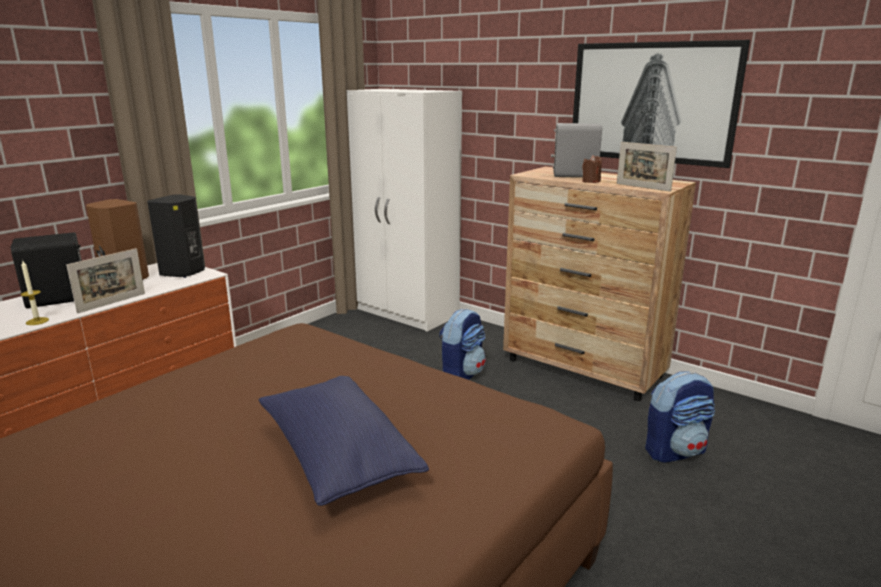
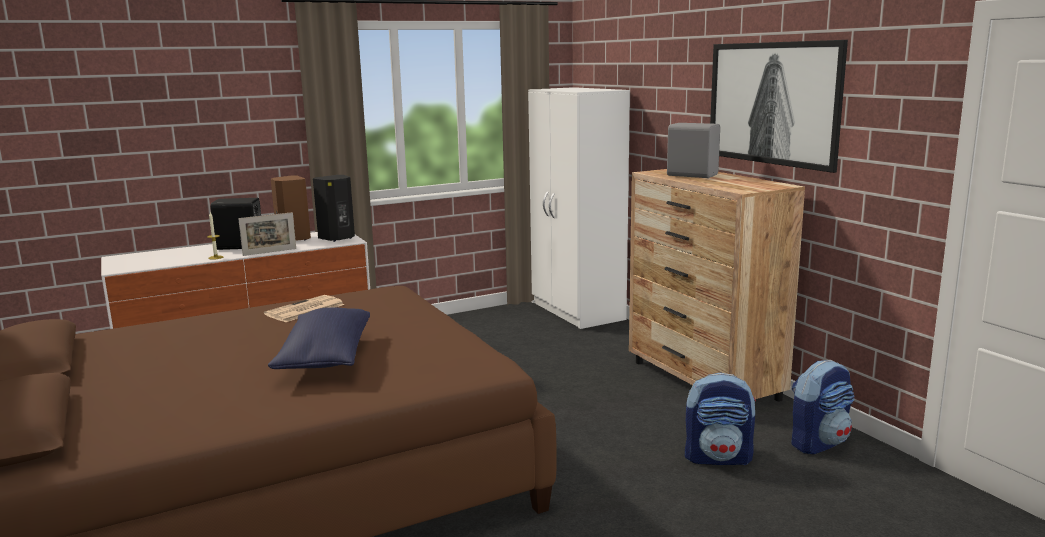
camera: 25 degrees right, 5 degrees down
(219, 380) = (304, 310): none -> newspaper
(461, 375) = (576, 367): backpack -> backpack (818, 443)
(591, 181) = (693, 181): brown candle -> none
(643, 187) = (730, 188): picture frame -> none

